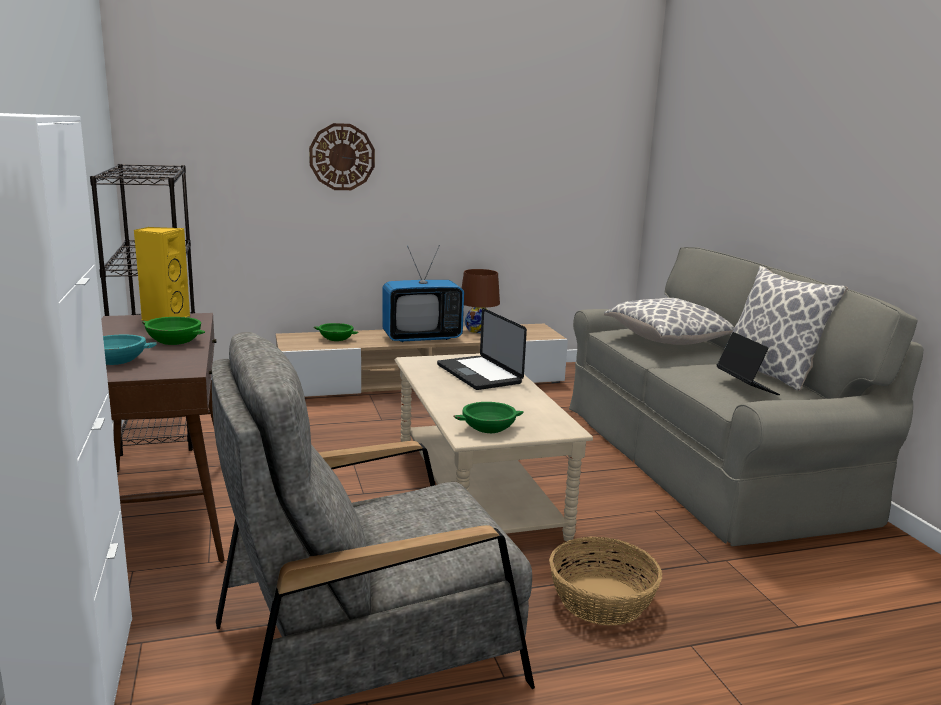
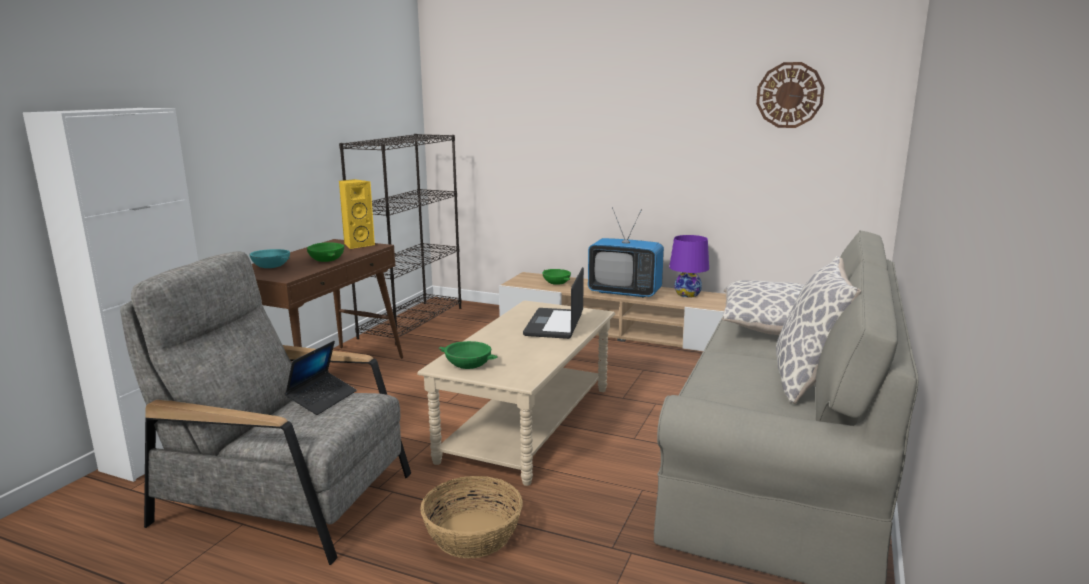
camera: 40 degrees right, 0 degrees up
(342, 157) = (578, 128): wall clock -> wall clock (789, 95)
(478, 330) = (687, 294): brown table lamp -> purple table lamp
(746, 386) = (741, 385): laptop -> laptop (322, 399)

